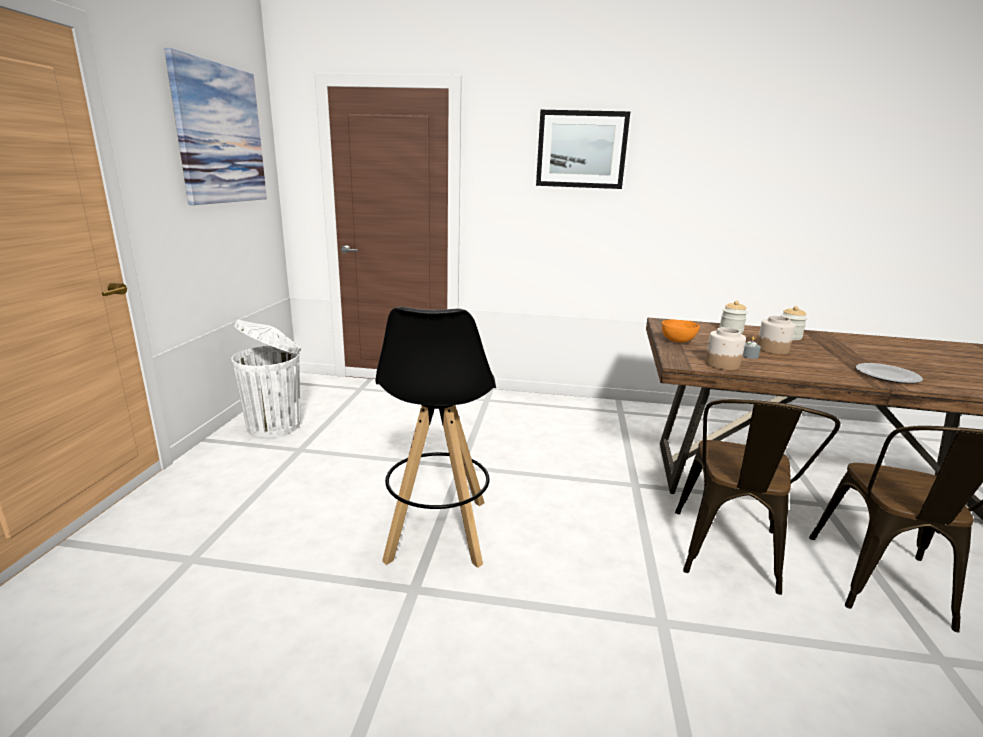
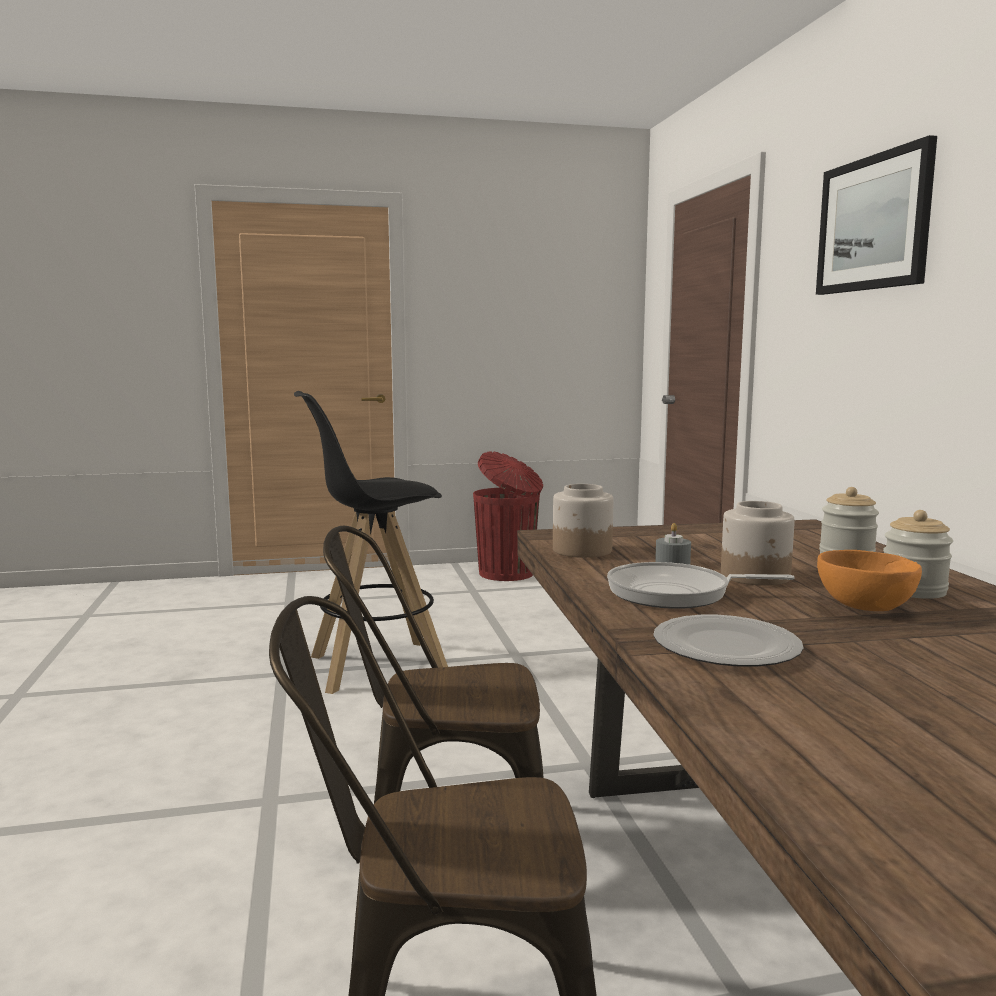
camera: 70 degrees right, 10 degrees down
(220, 134) = (544, 274): picture -> none
(276, 425) = (508, 574): white trash can -> red trash can
(678, 341) = (678, 533): orange bowl -> orange bowl (866, 609)
(808, 366) = (675, 593): none -> frying pan

